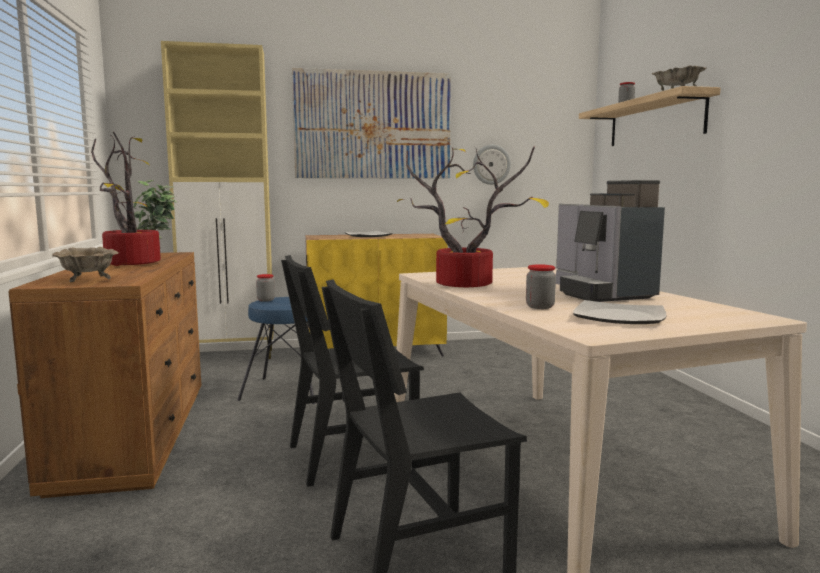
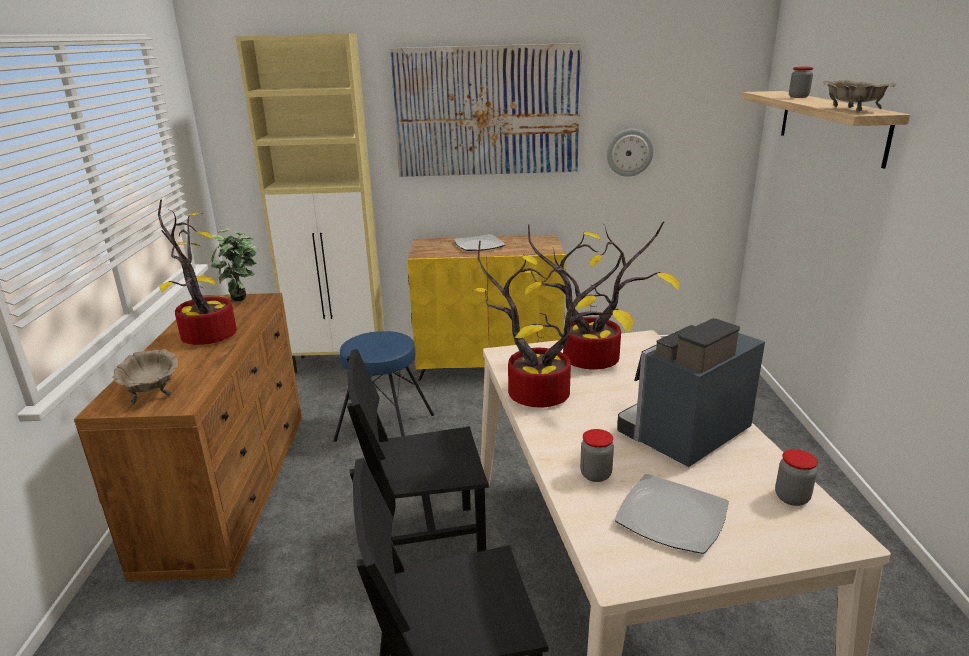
camera: 10 degrees right, 15 degrees up
(266, 300) = (358, 341): jar -> jar (792, 497)
(500, 274) = (594, 358): none -> potted plant
(601, 294) = (683, 434): coffee machine -> coffee machine turned 60 degrees clockwise

